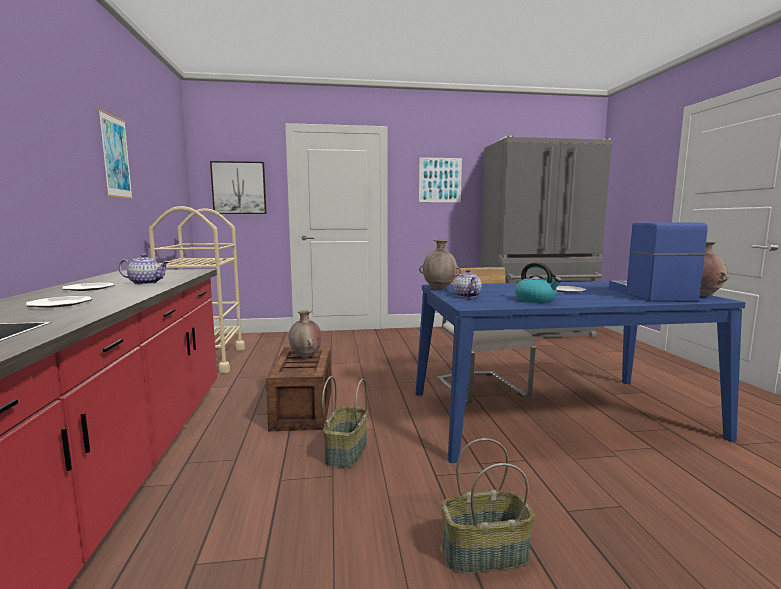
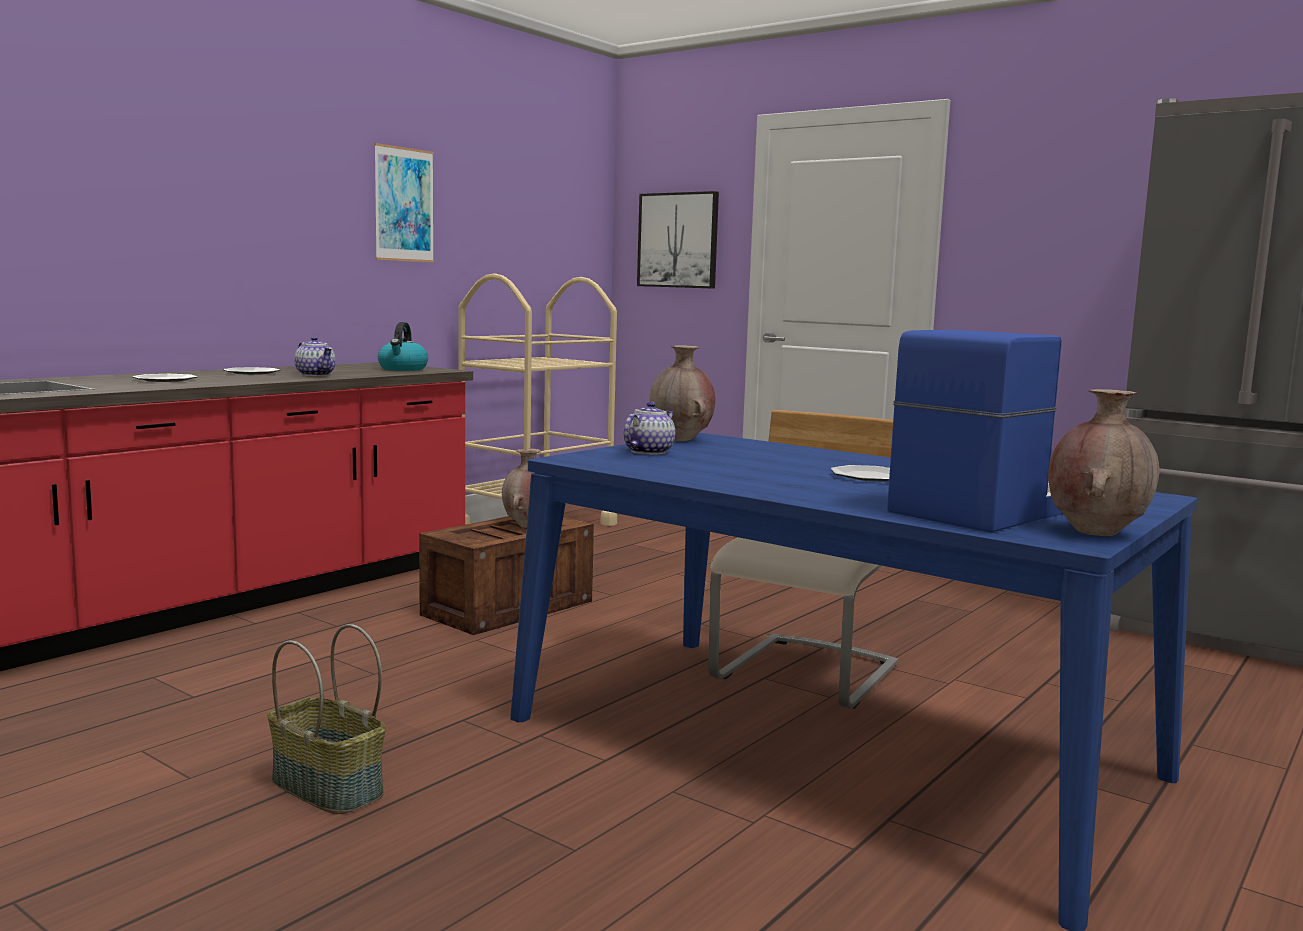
camera: 45 degrees right, 0 degrees up
(346, 451) = (439, 661): basket -> none
(440, 180) = (1065, 216): picture -> none
(536, 300) = (709, 473): kettle -> kettle (403, 369)

